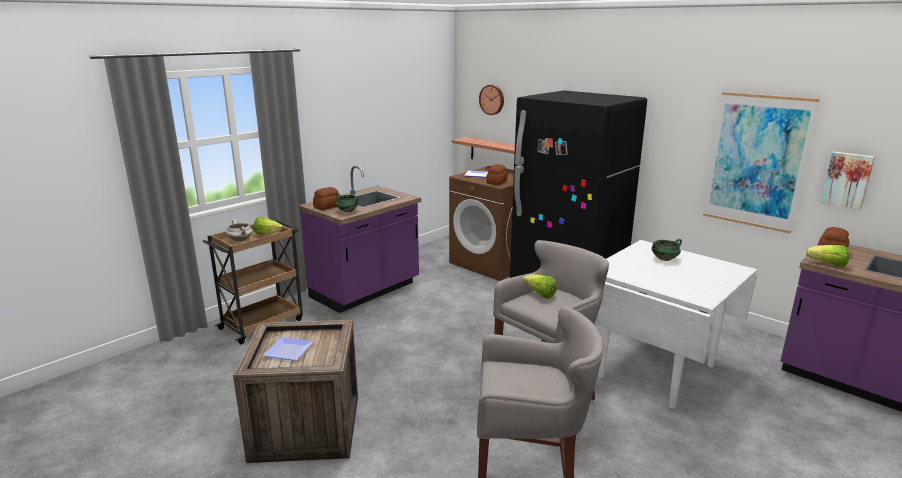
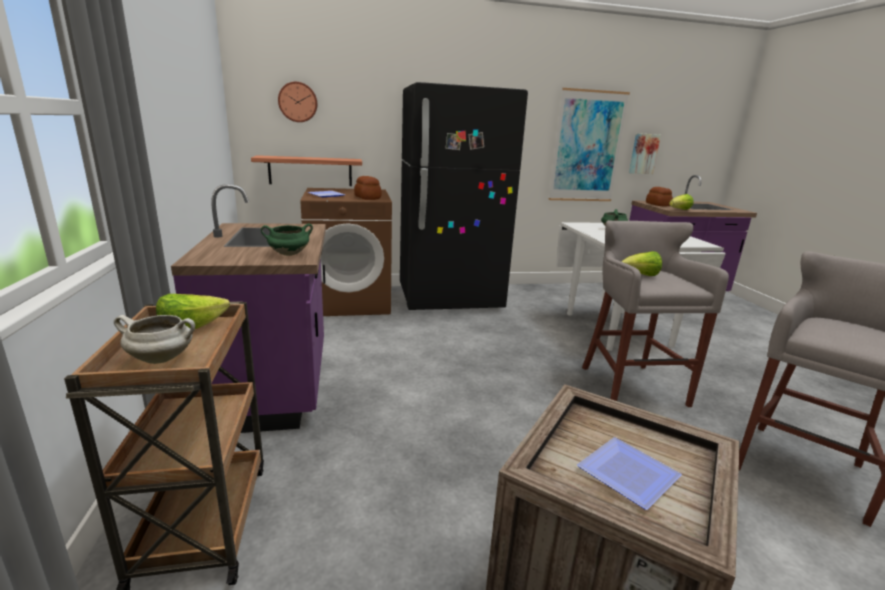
camera: 55 degrees left, 0 degrees up
(327, 207) = (237, 256): bread -> none

